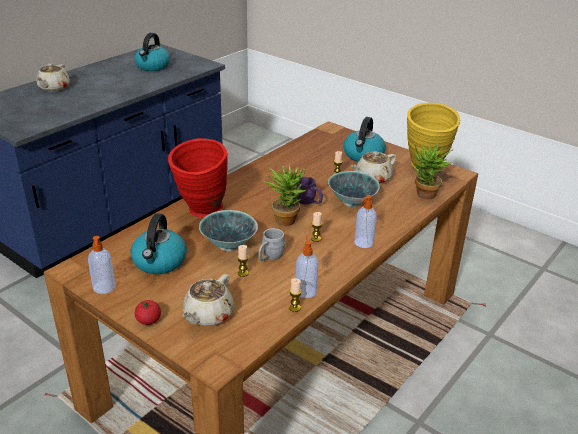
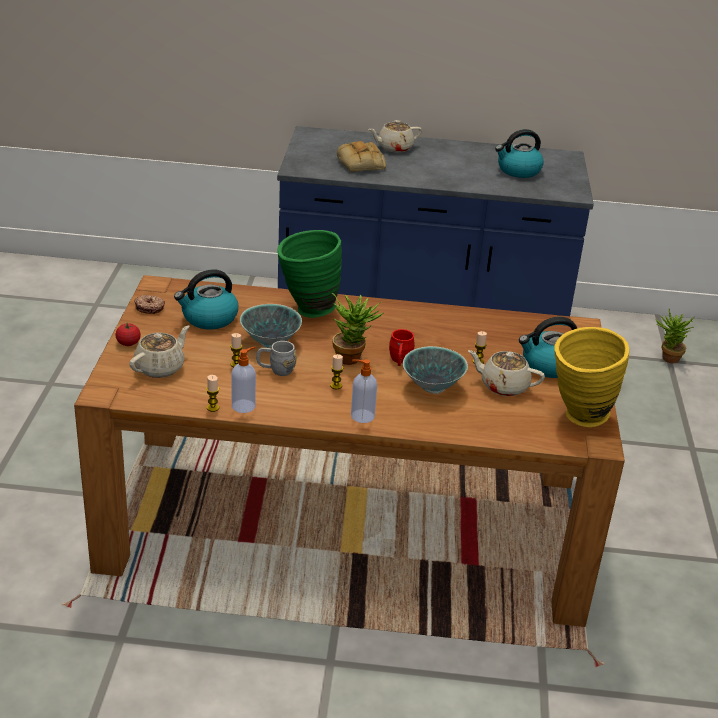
camera: 55 degrees right, 0 degrees up
(57, 106) = (362, 164): none -> bread
(104, 287) = (149, 308): soap dispenser -> donut
(201, 213) = (306, 310): red vase -> green vase
(208, 315) = (160, 368): beige teapot -> beige teapot turned 135 degrees clockwise
(309, 202) = (400, 361): purple mug -> red mug
(425, 196) = (509, 433): potted plant -> potted plant (667, 359)

